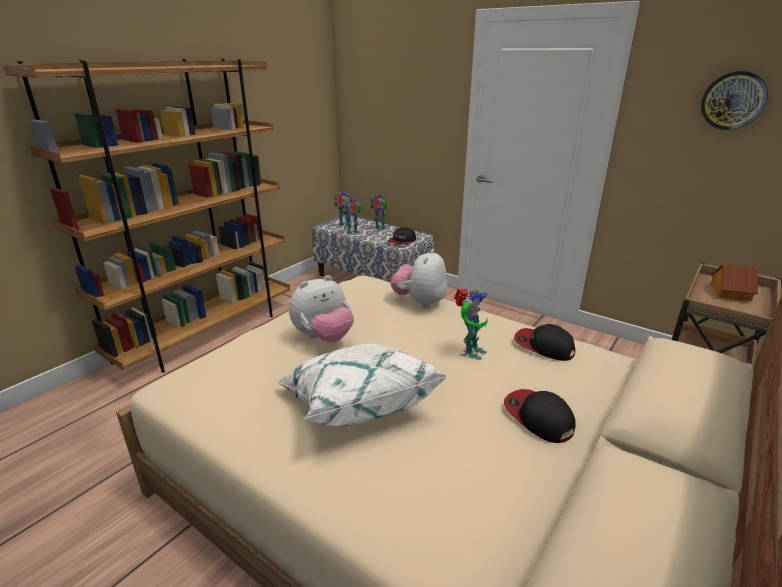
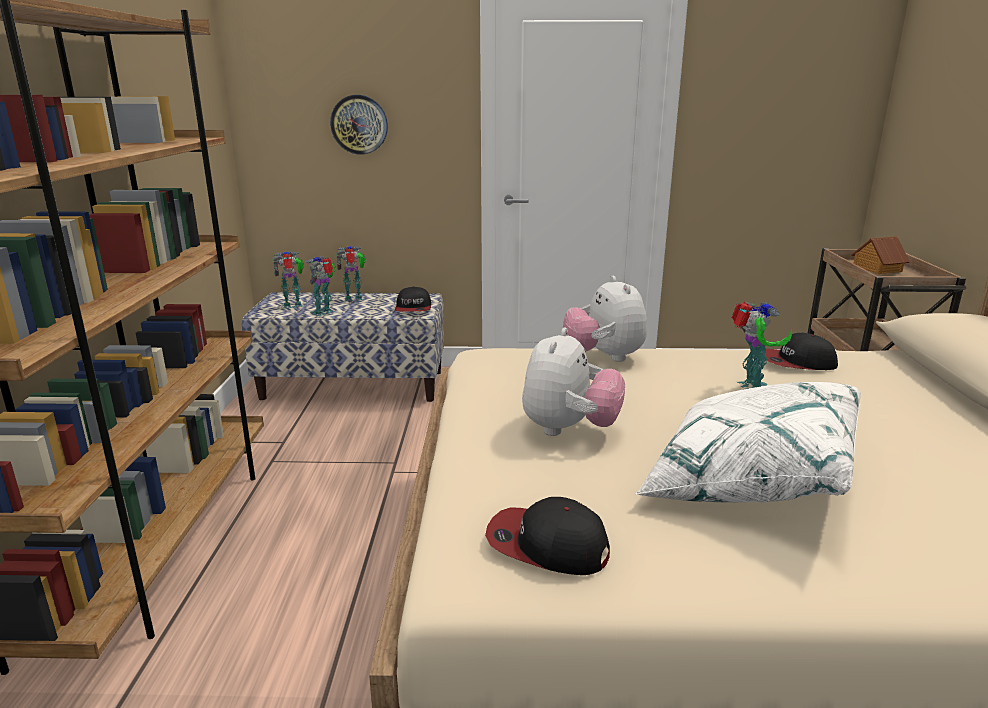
camera: 35 degrees left, 5 degrees down
(538, 417) = (910, 424): cap -> cap (546, 545)
(733, 100) = (796, 76): wall clock -> wall clock (359, 124)

